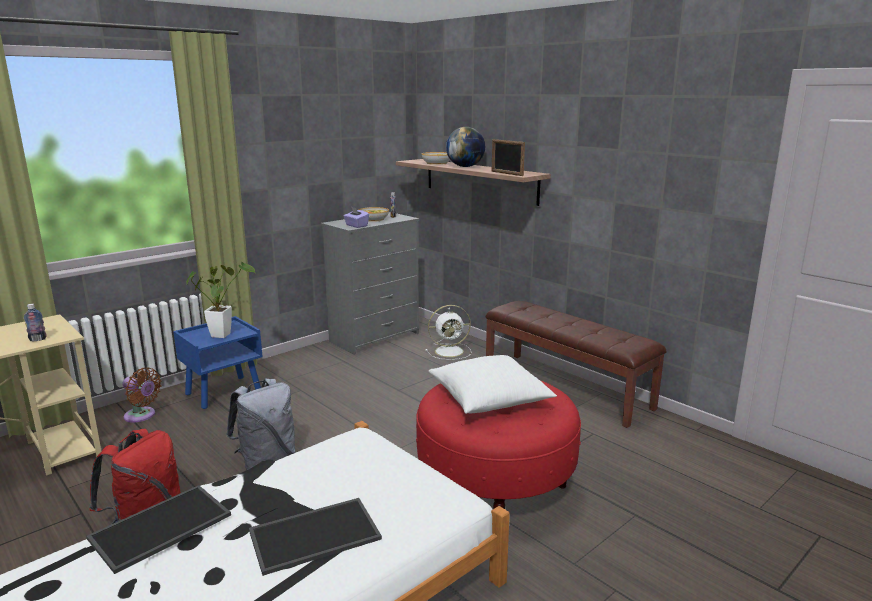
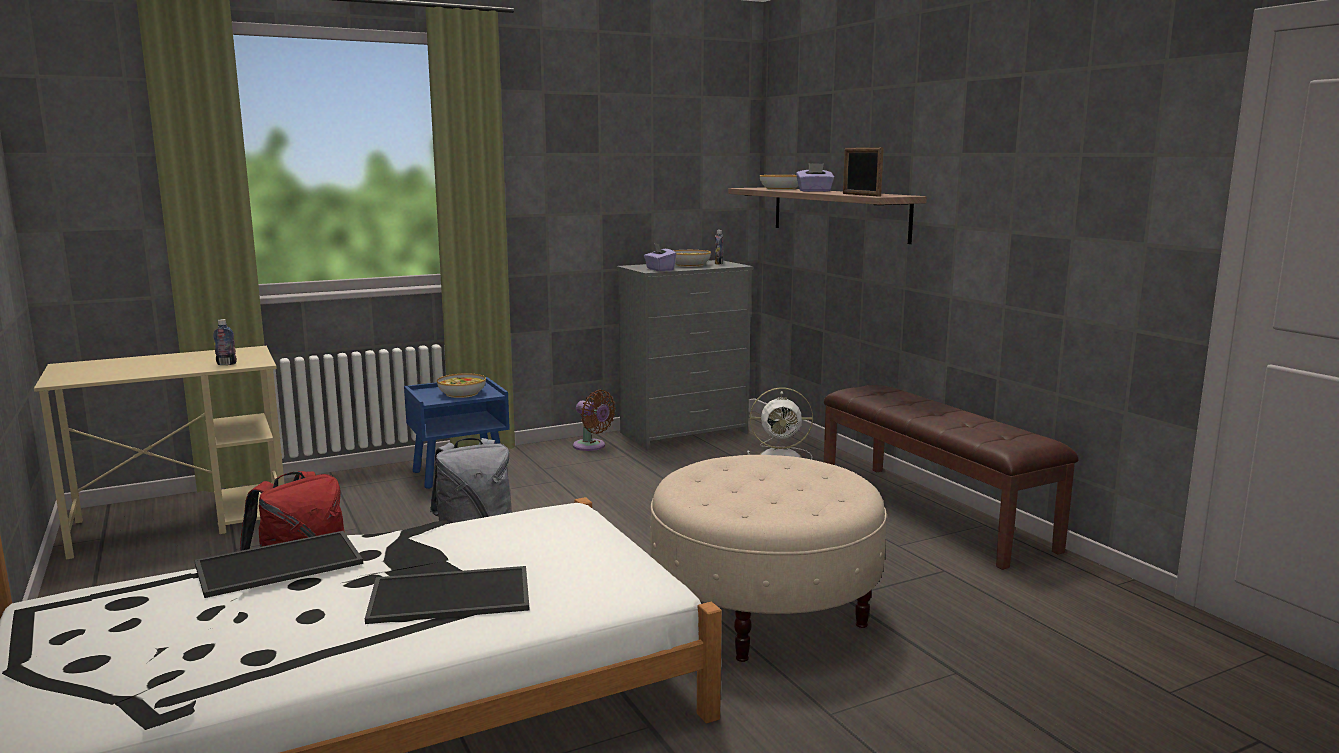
camera: 15 degrees right, 5 degrees down
(142, 416) = (352, 488): brown fan -> brown fan (591, 446)
(223, 334) = (462, 393): potted plant -> bowl
(465, 166) = (814, 191): globe -> purple tissue box
(489, 399) = (757, 481): white pillow -> none
(494, 484) = (763, 610): red ottoman -> beige ottoman

